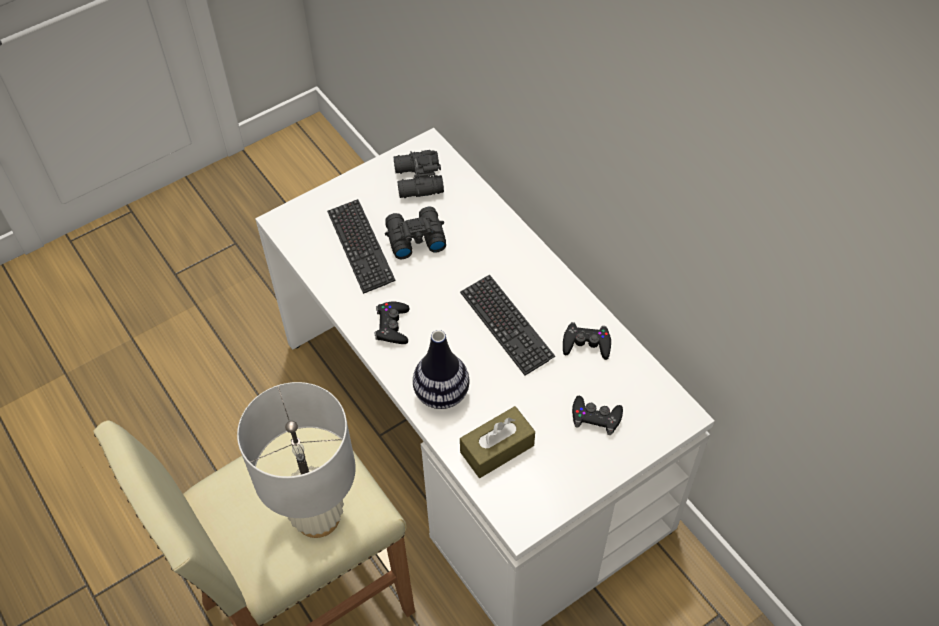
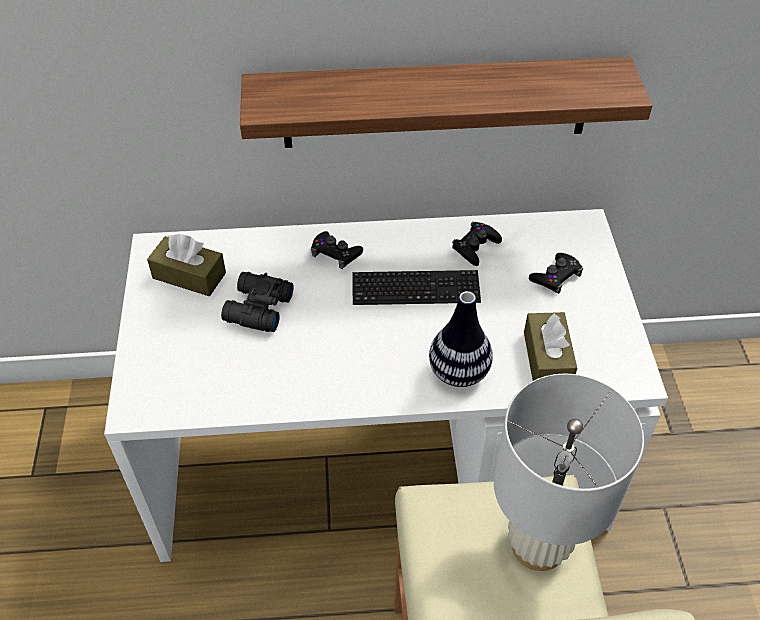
camera: 60 degrees left, 5 degrees down
(360, 247) = (230, 356): keyboard -> none
(392, 326) = (351, 375): black game controller -> black game controller (336, 253)
(417, 181) = (189, 275): black binoculars -> brown tissue box
(618, 208) = (436, 103): none -> shelf

